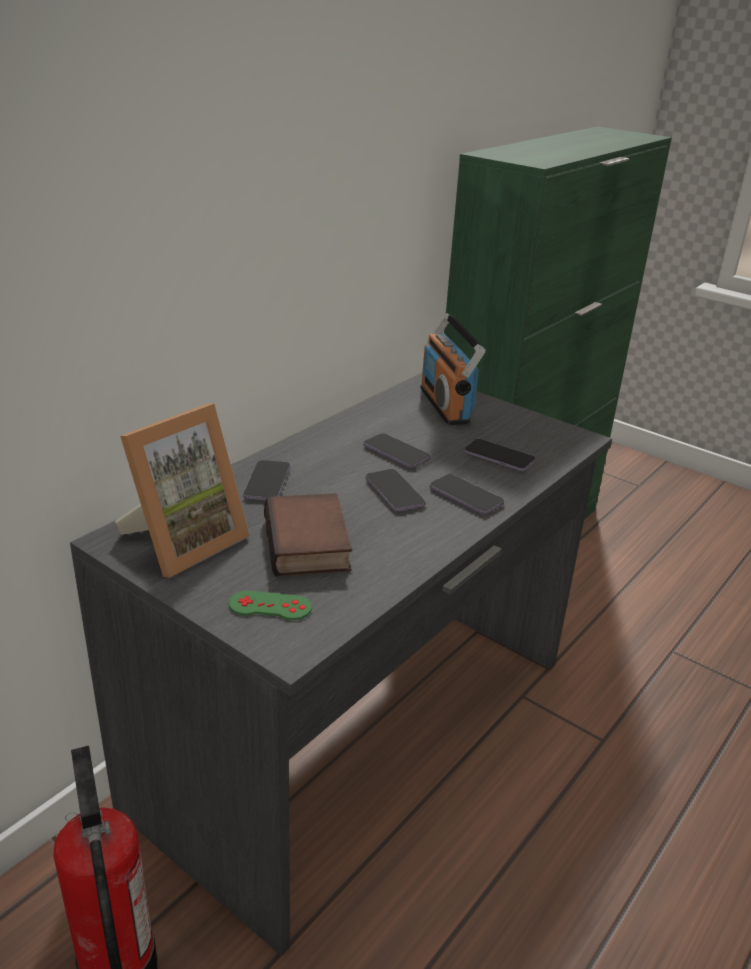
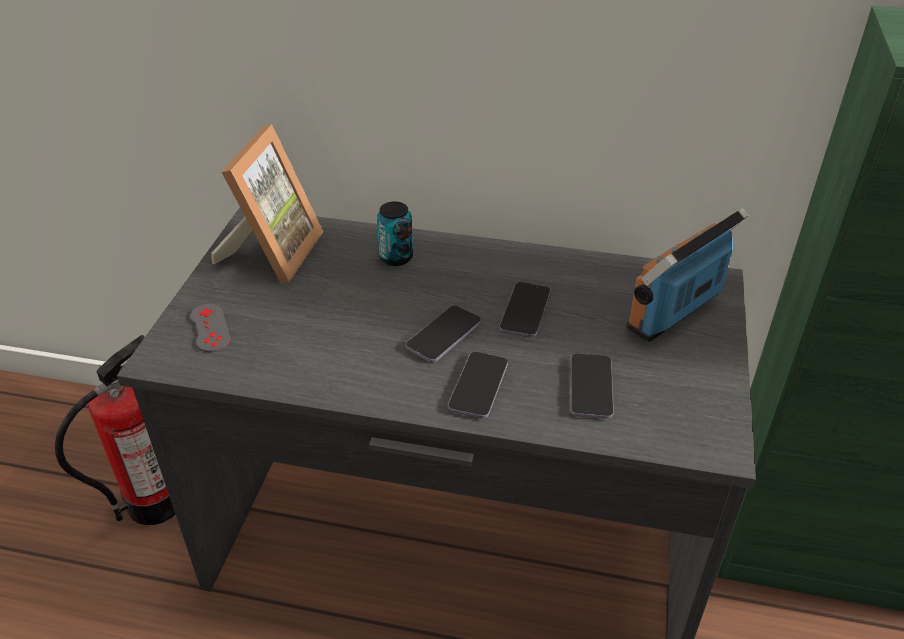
camera: 65 degrees right, 10 degrees up
(184, 542) = (272, 253): picture frame -> picture frame turned 90 degrees counterclockwise
(267, 482) = (396, 257): phone -> can
(270, 606) = (210, 328): green game controller -> grey game controller
(310, 544) = (313, 317): book -> none

